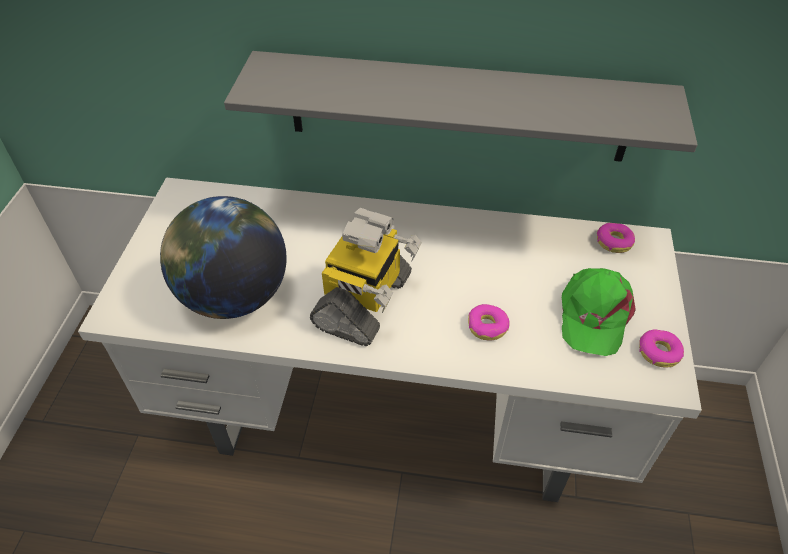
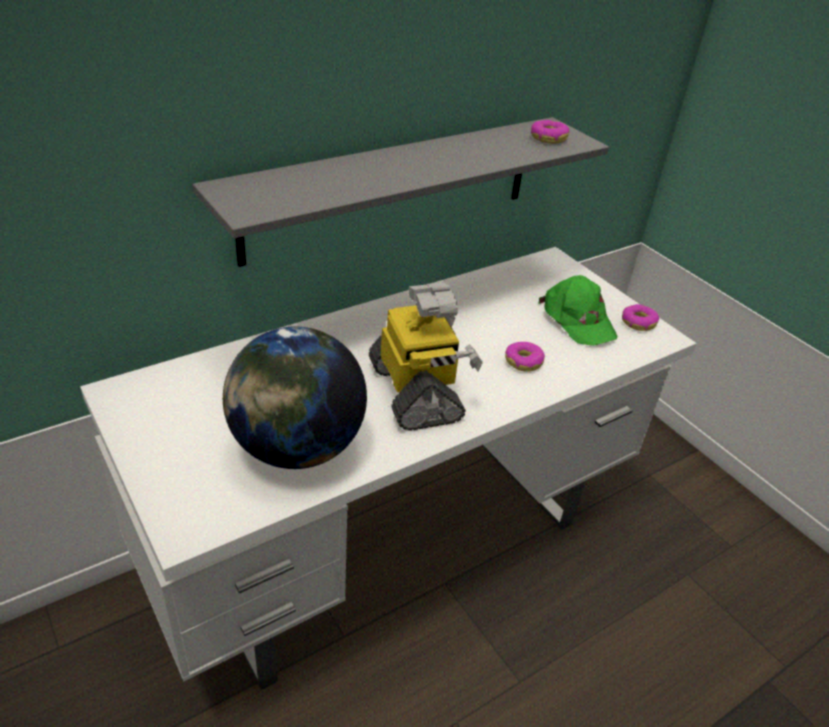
camera: 45 degrees left, 10 degrees down
(613, 242) = (533, 269): donut -> donut (548, 138)

